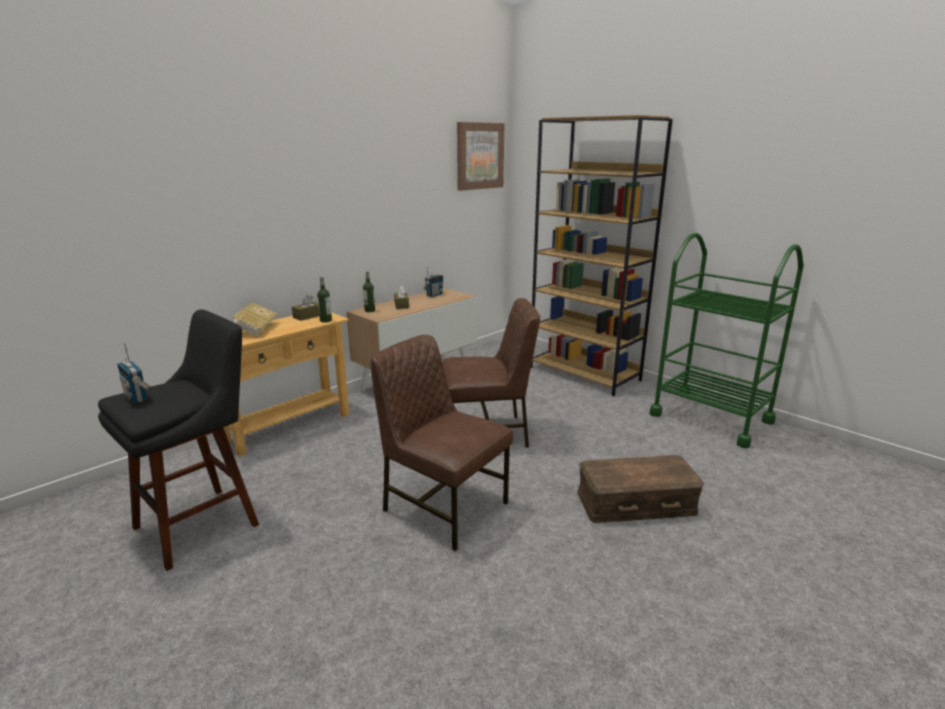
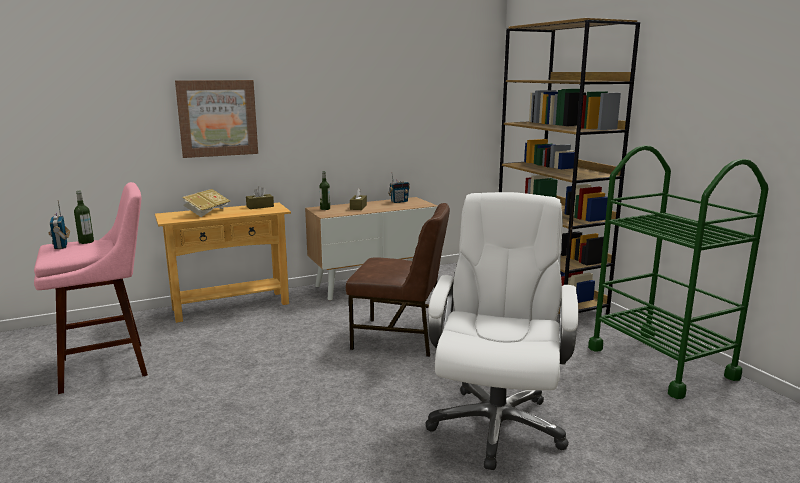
camera: 20 degrees right, 5 degrees down
(203, 523) = (109, 366): black stool -> pink stool
(325, 320) = (269, 211): bottle -> bottle (86, 242)
(443, 506) = (304, 391): brown chair -> none
(479, 156) = (464, 68): picture -> picture (217, 118)
(635, 502) = (496, 425): brown storage box -> white office chair

